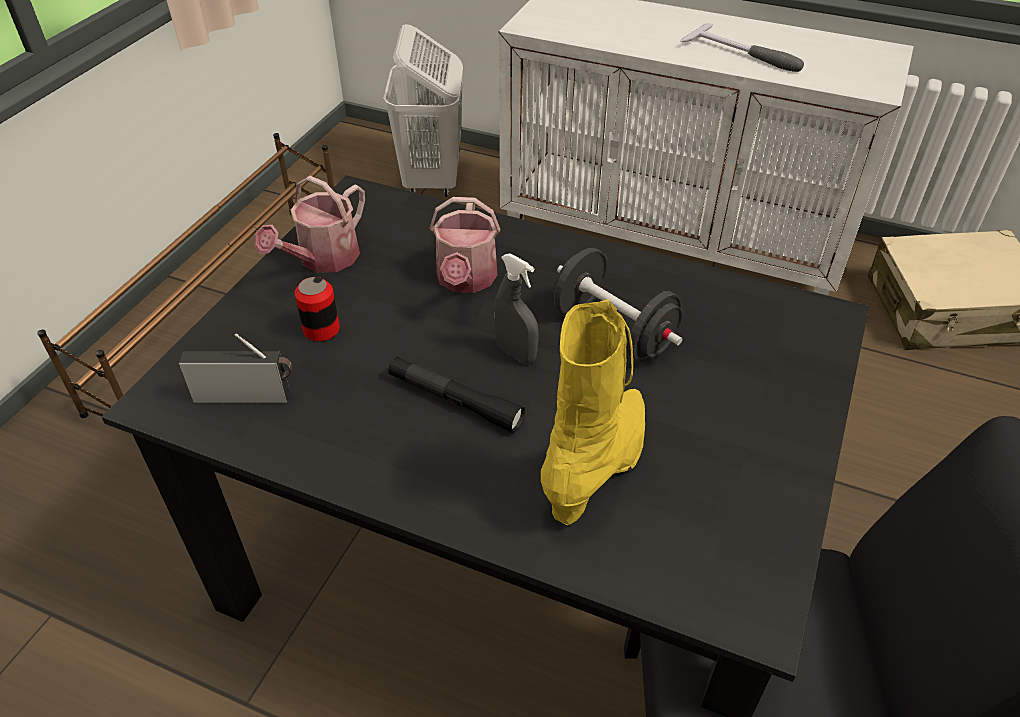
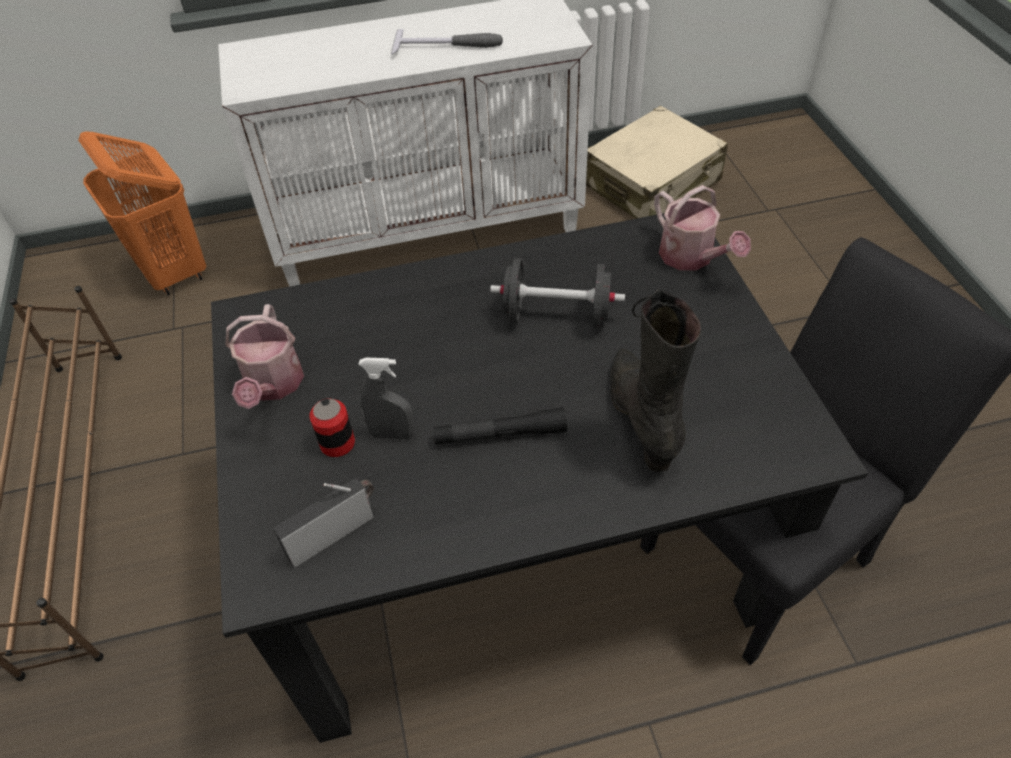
camera: 35 degrees left, 5 degrees up
(432, 181) = (174, 272): white laundry basket -> orange laundry basket
(465, 280) = (411, 337): watering can -> watering can (691, 258)
(515, 353) = (506, 372): grey spray bottle -> grey spray bottle (392, 434)
(599, 467) = (642, 418): yellow boot -> black boot

